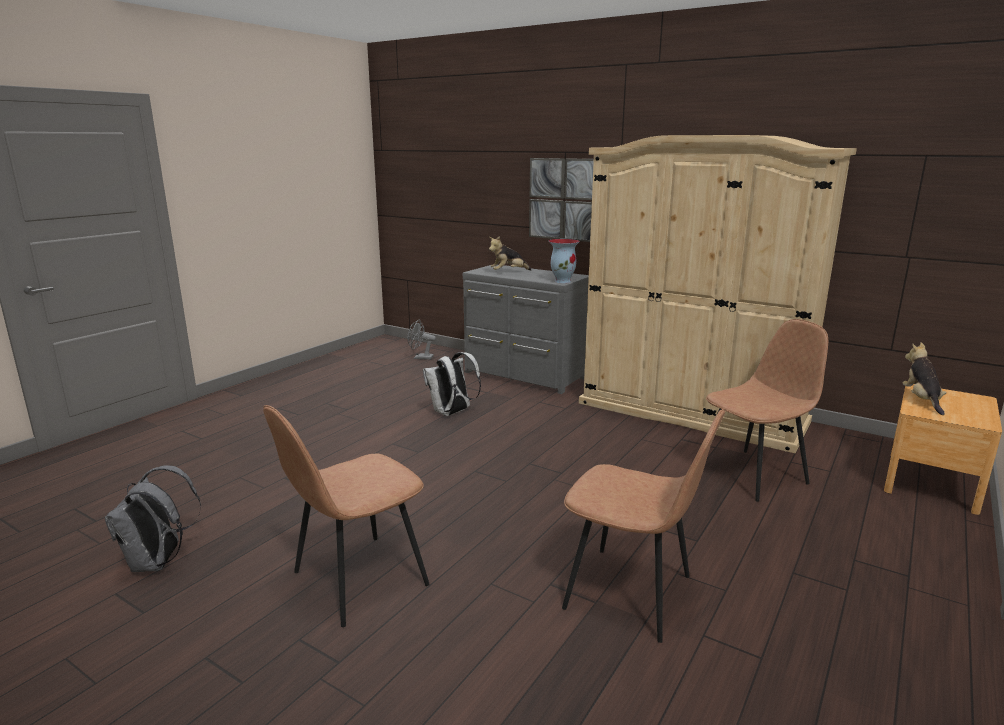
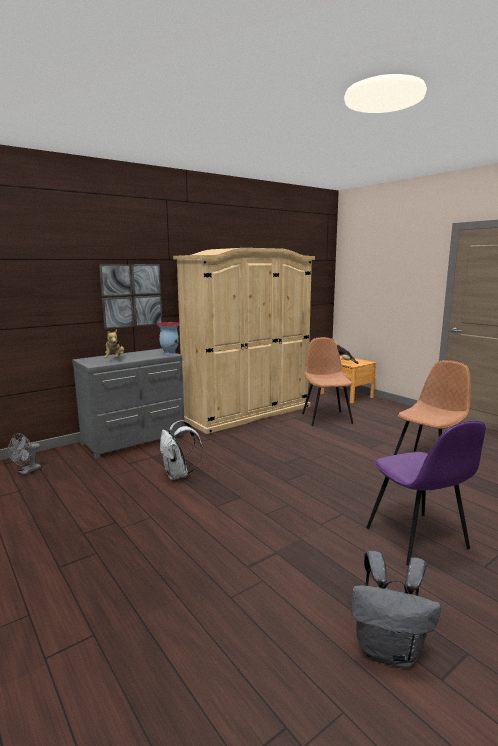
camera: 70 degrees left, 5 degrees down
(357, 580) = (417, 539): brown chair -> purple chair

